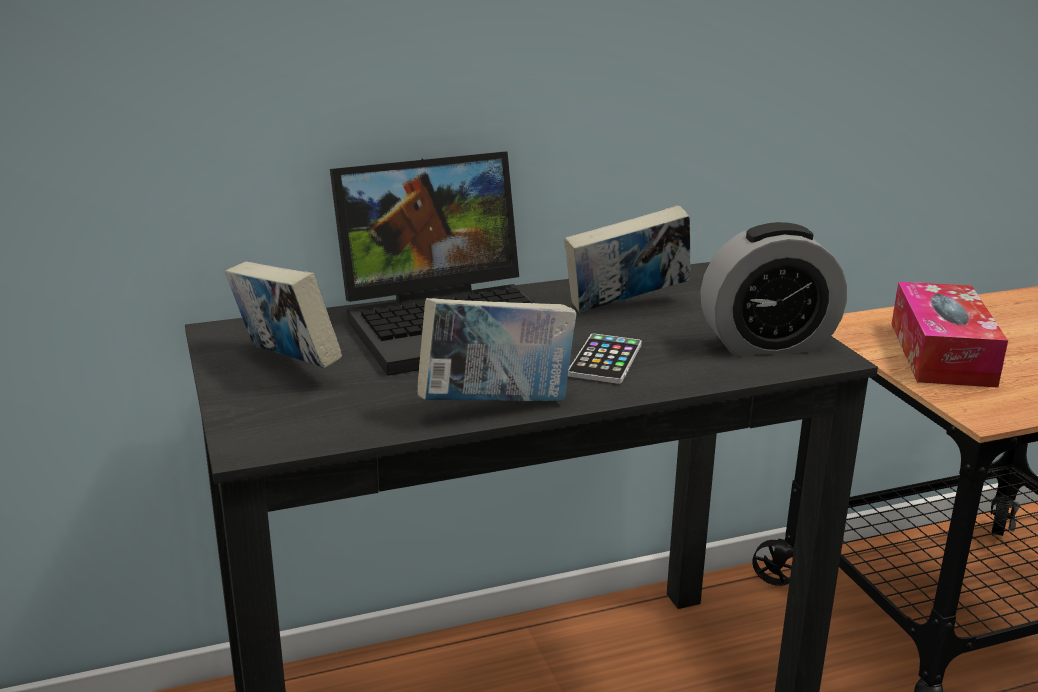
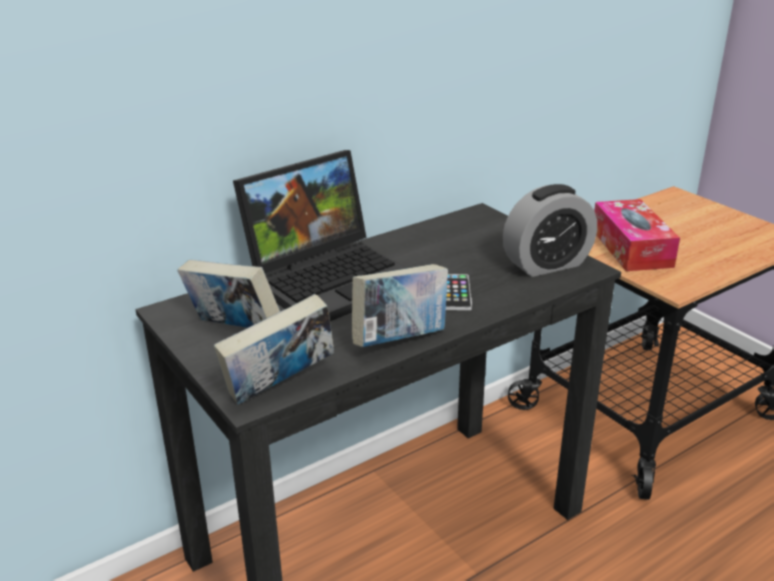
camera: 15 degrees left, 5 degrees up
(626, 306) = (441, 248): book -> book (280, 388)

